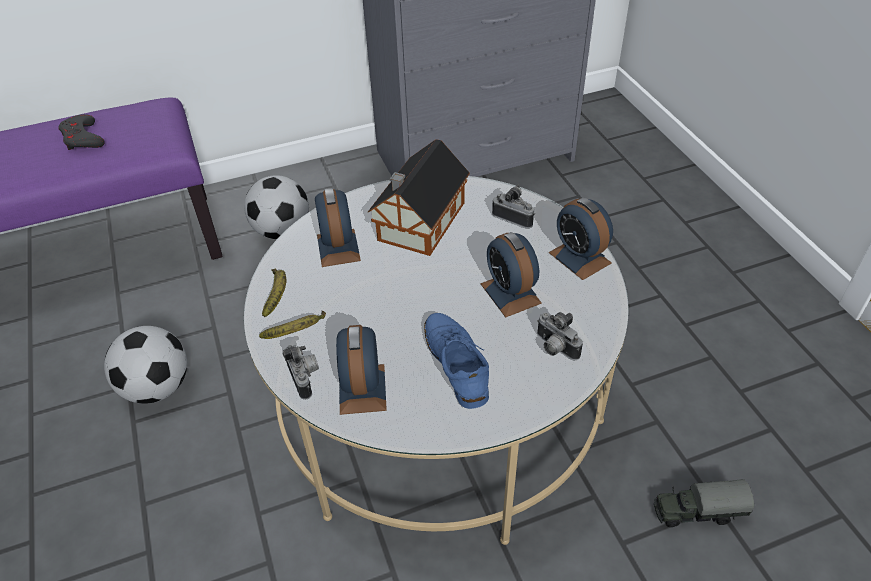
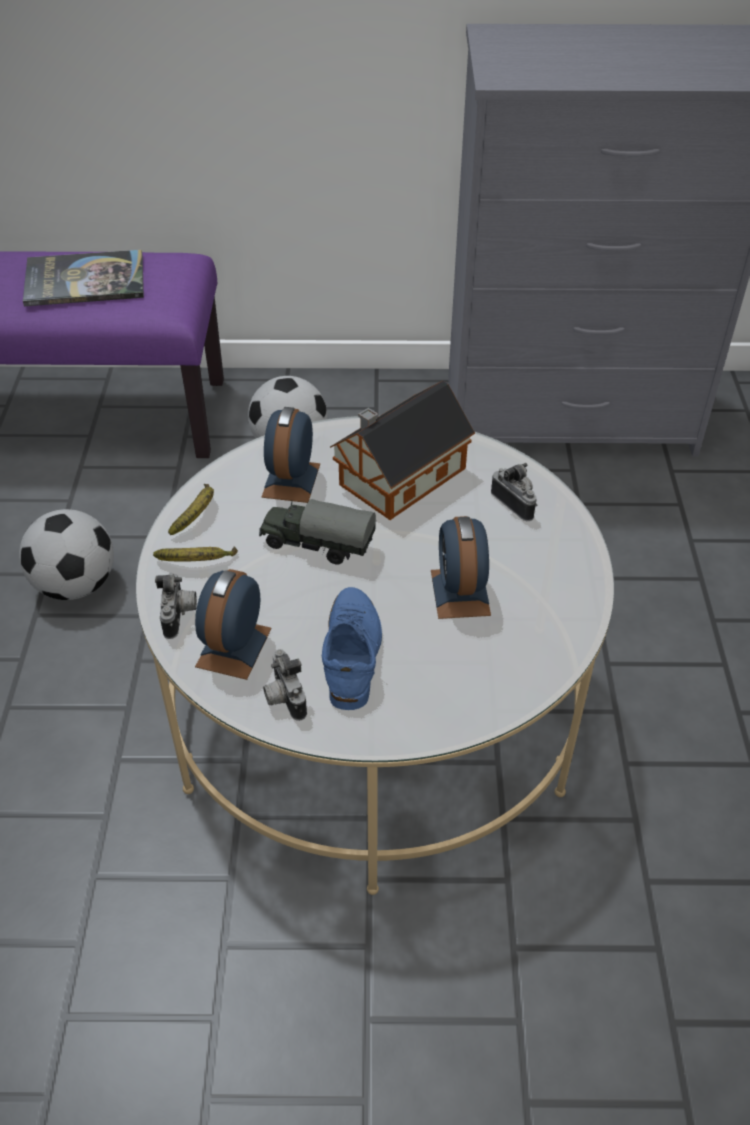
camera: 20 degrees right, 0 degrees up
(83, 138) = (85, 280): grey game controller -> book
(554, 348) = (476, 673): camera -> camera (283, 697)
(579, 258) = (569, 575): alarm clock -> none
(697, 512) = (628, 946): toy truck -> toy truck (316, 545)

